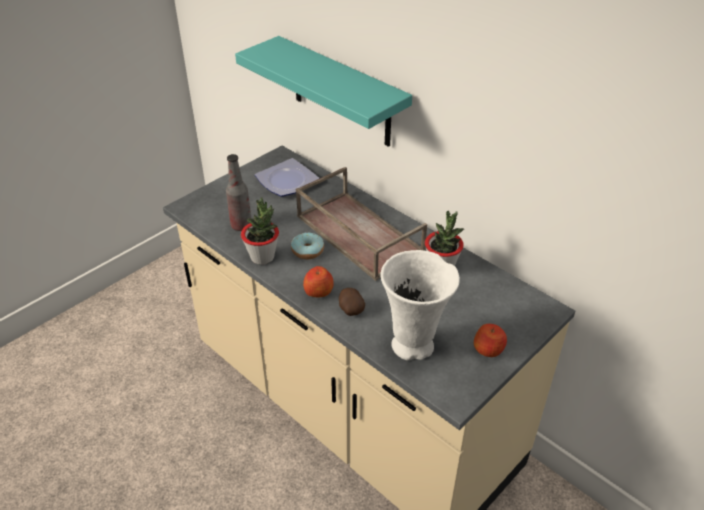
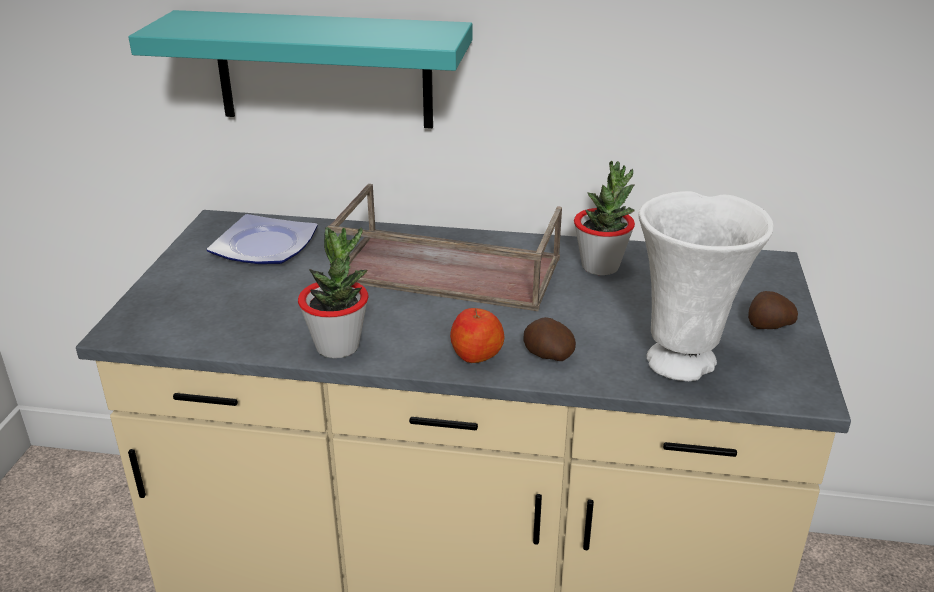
camera: 35 degrees left, 10 degrees down
(241, 226) = (254, 321): bottle -> none
(308, 251) = (399, 313): donut -> none
(488, 349) = (768, 326): apple -> potato

